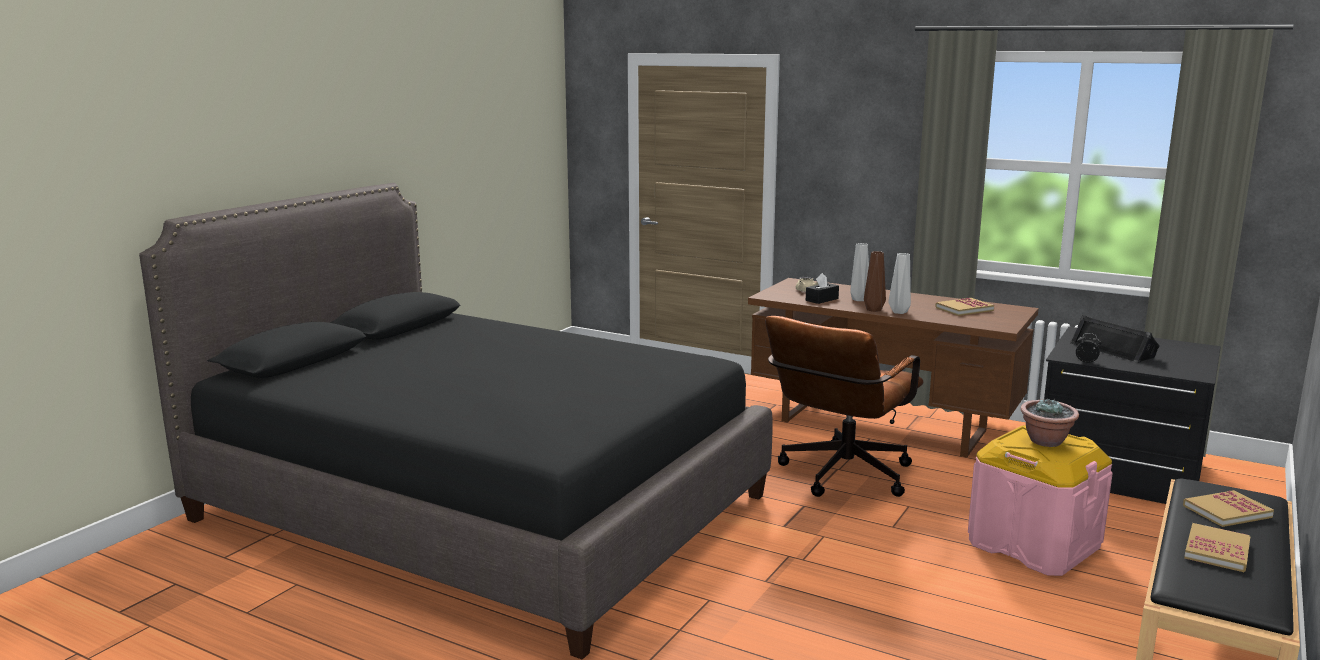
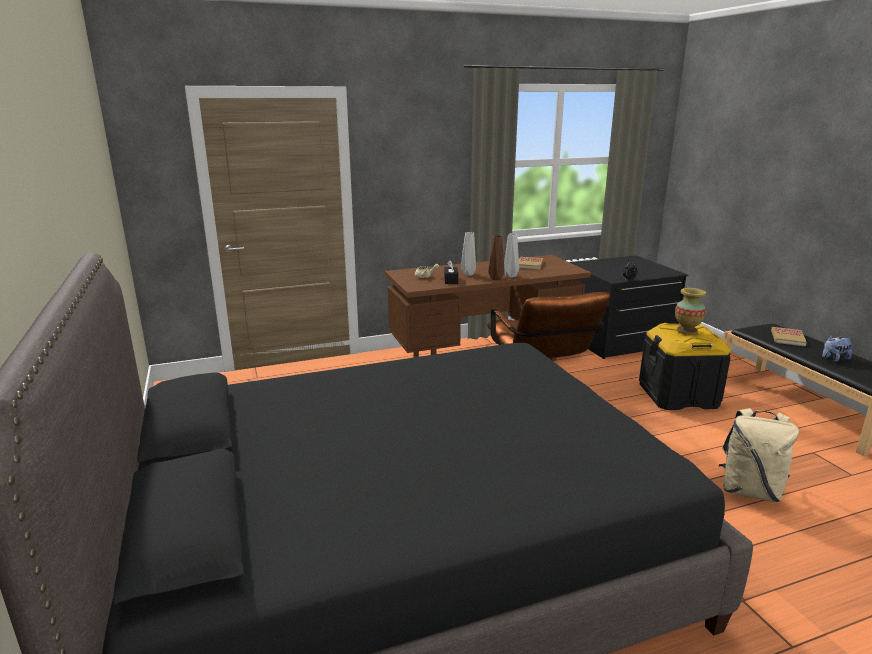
camera: 50 degrees left, 5 degrees up
(867, 633) = (749, 491): none -> beige backpack
(1033, 545) = (678, 395): pink storage box -> black storage box
(1046, 441) = (687, 331): potted plant -> vase
(1113, 350) = (616, 269): black speaker -> none
(1217, 550) = (834, 359): book -> plush toy

